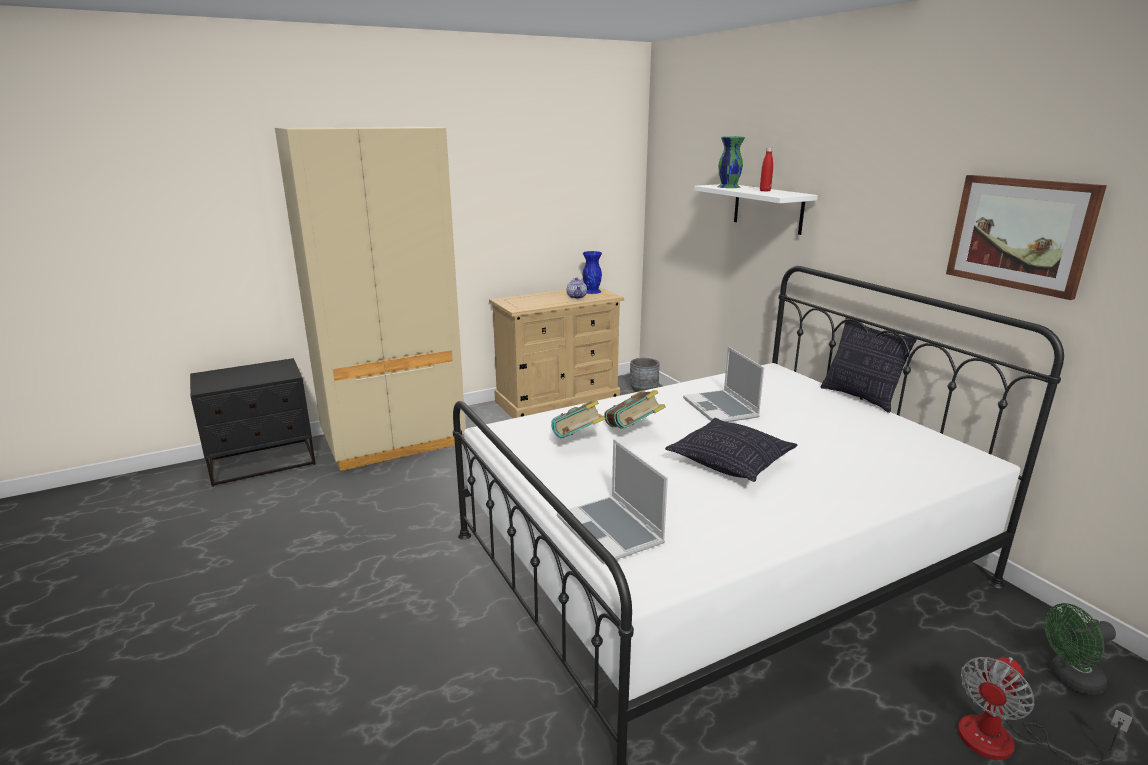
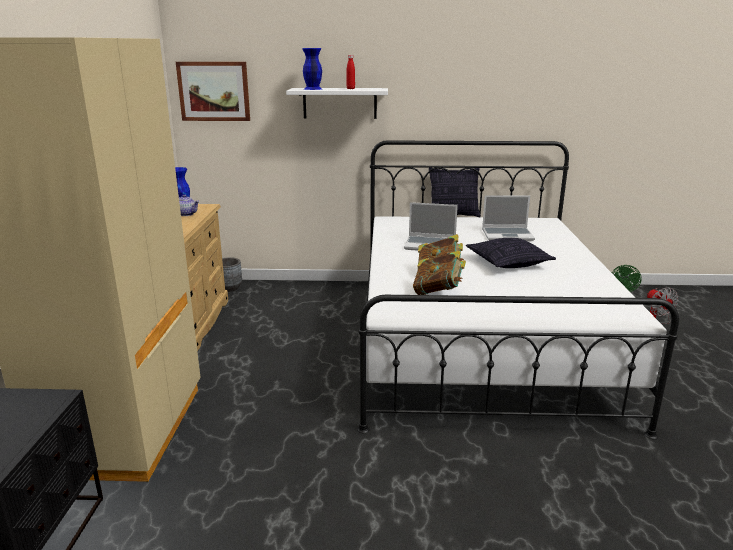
camera: 60 degrees left, 0 degrees up
(611, 531) = (573, 312): laptop -> laptop (508, 235)
(728, 187) = (312, 89): green vase -> blue vase
(1020, 234) = (532, 95): picture -> picture (214, 91)

